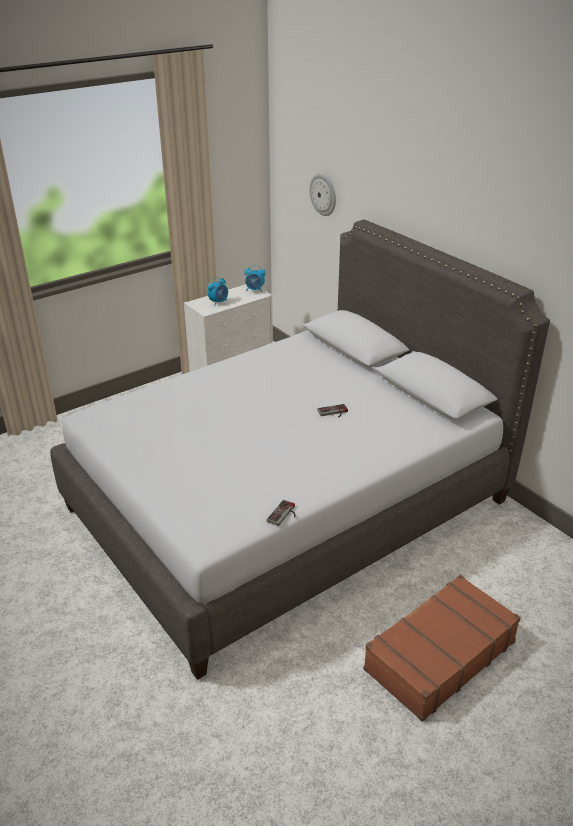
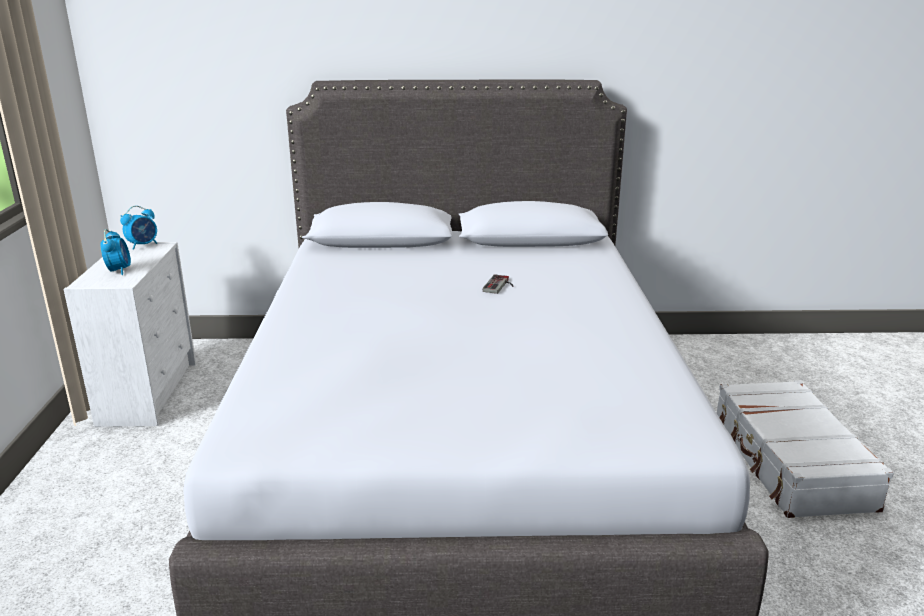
camera: 55 degrees left, 10 degrees down
(284, 515) = (680, 370): game controller -> none
(323, 194) = (217, 73): wall clock -> none
(439, 655) = (789, 462): brown suitcase -> white suitcase

